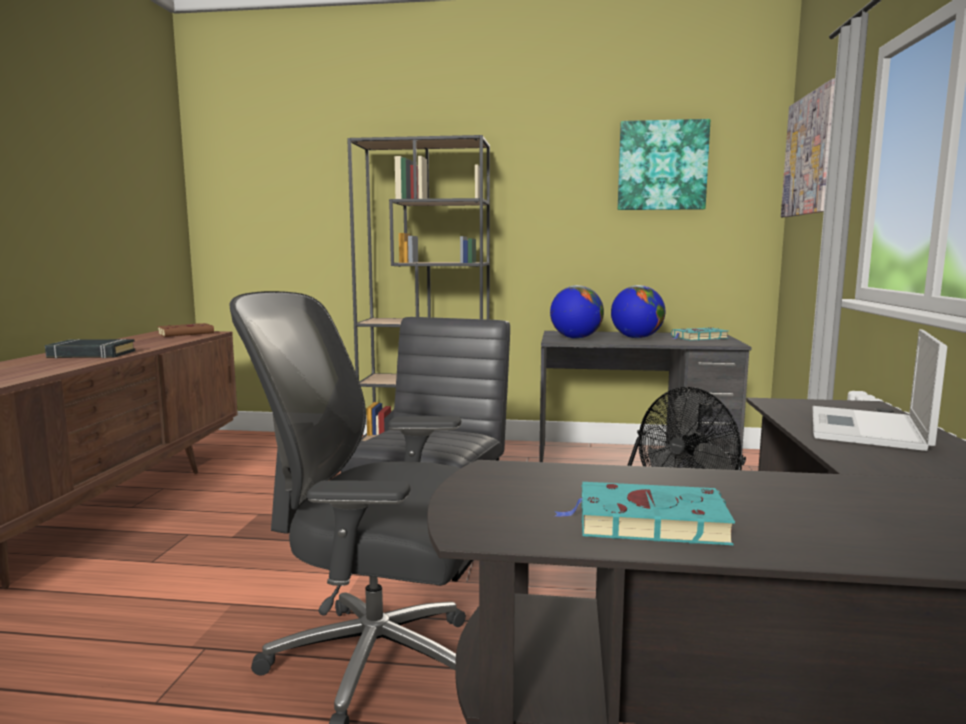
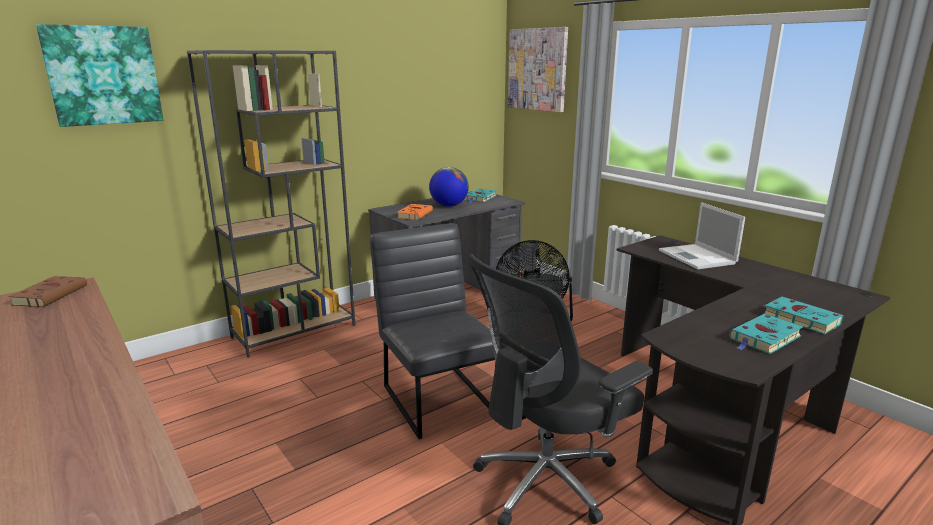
camera: 45 degrees left, 10 degrees up
(91, 354) = (66, 358): black book -> none
(576, 338) = (415, 214): globe -> orange book
(662, 166) = (436, 69): picture -> picture (103, 75)
(821, 531) = (799, 318): none -> turquoise book

